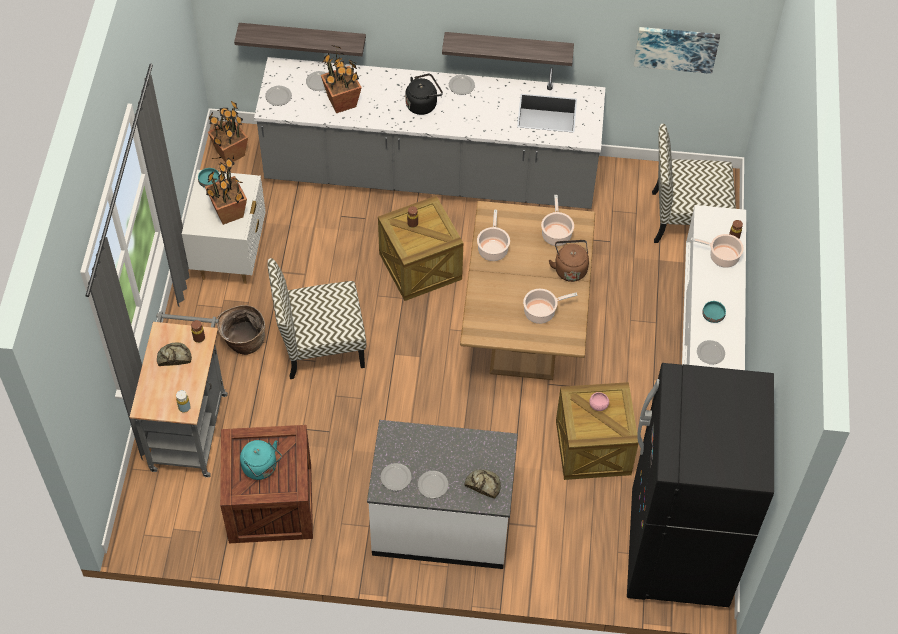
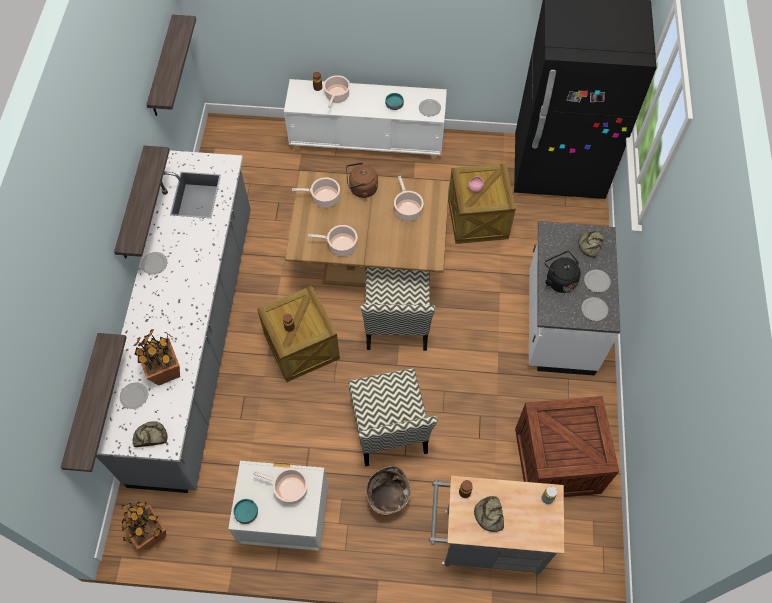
camera: 90 degrees left, 5 degrees up
(228, 213) = (289, 489): potted plant -> cooking pot
(261, 468) = (573, 439): turquoise kettle -> none
(278, 96) = (150, 436): plate -> bread
(423, 104) = (175, 297): black kettle -> black kettle (559, 280)
(676, 48) = (162, 68): picture -> shelf
(686, 218) = (257, 150): chair -> chair (397, 322)

